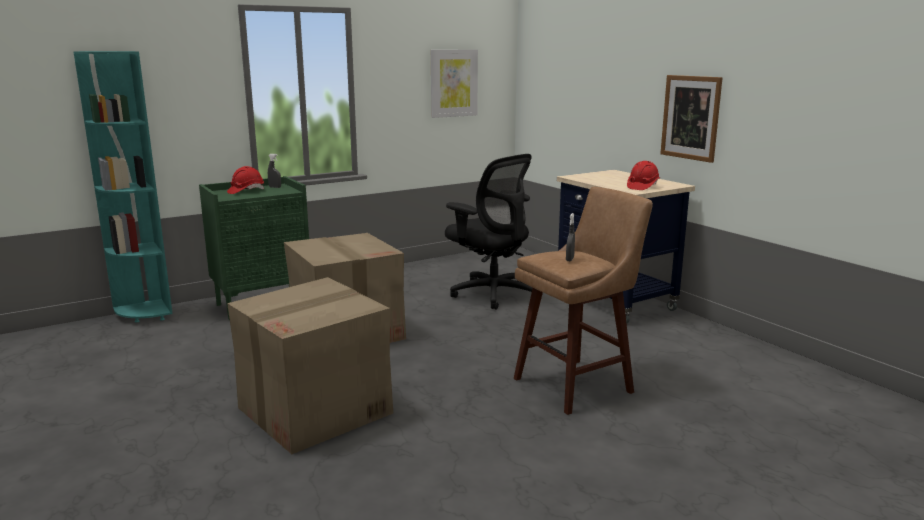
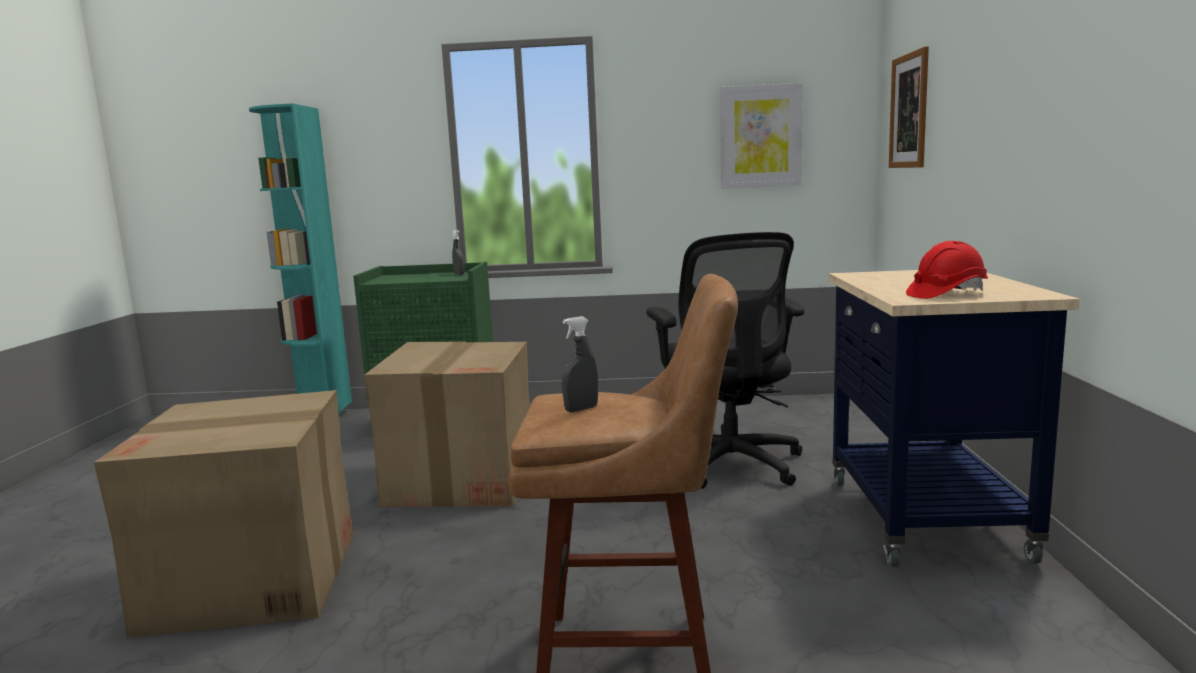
camera: 35 degrees right, 5 degrees down
(246, 191) = (419, 276): red hard hat -> none
(690, 117) = (1081, 150): picture -> picture (909, 111)

